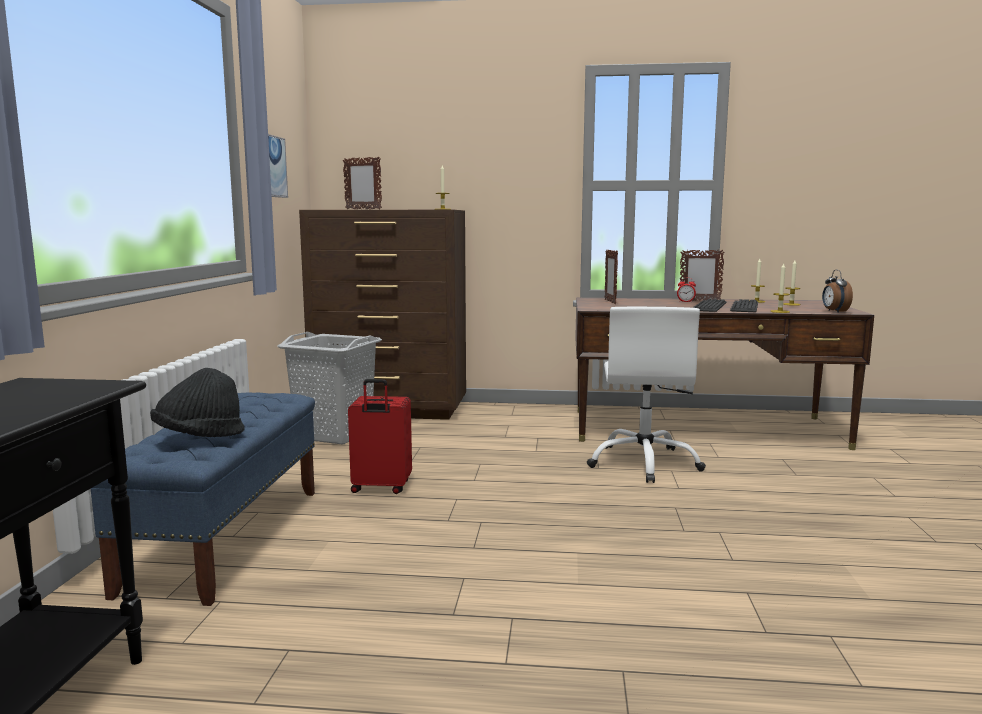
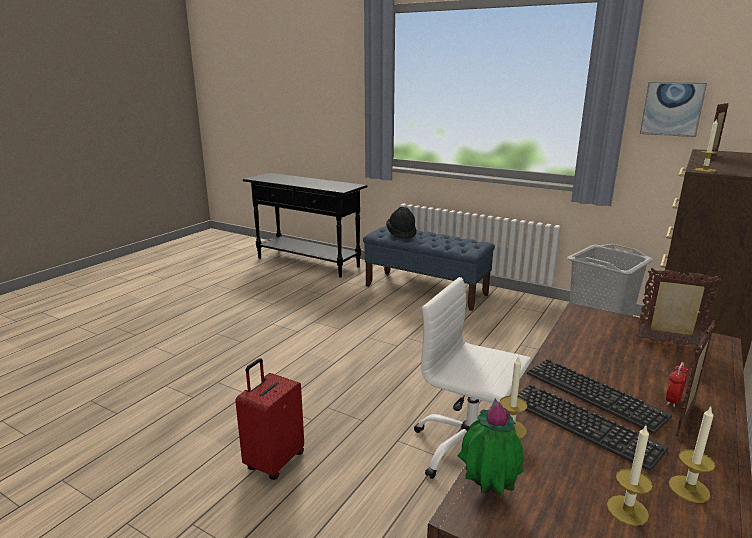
camera: 115 degrees right, 10 degrees up
(381, 488) = (470, 328): red suitcase -> red suitcase (274, 461)
(834, 311) = (487, 493): alarm clock -> potted plant

